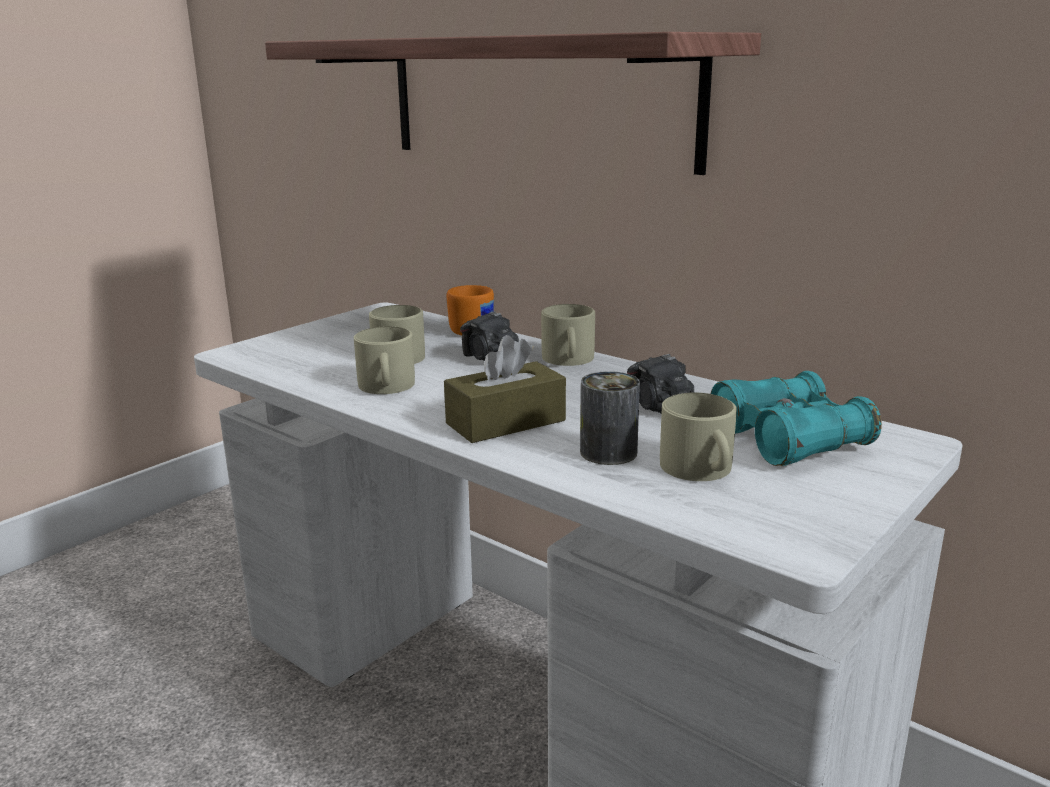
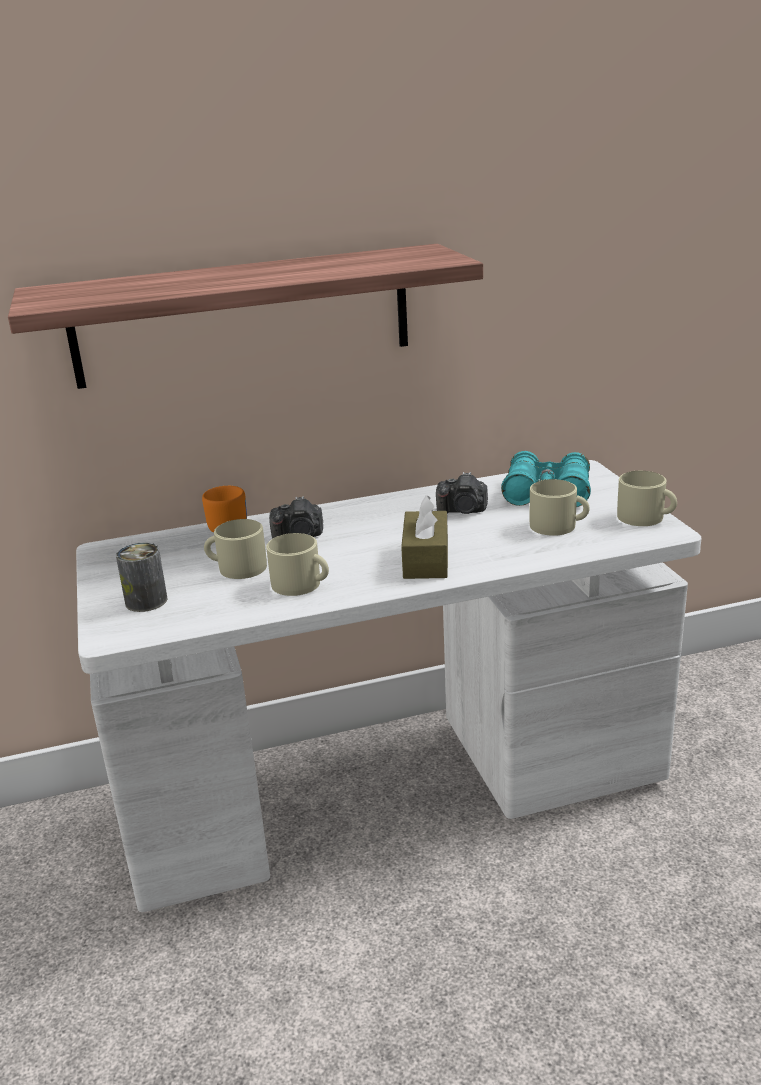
camera: 55 degrees left, 5 degrees up
(568, 359) = (341, 512): beige mug -> beige mug (646, 517)
(608, 452) = (509, 542): can -> can (146, 601)

